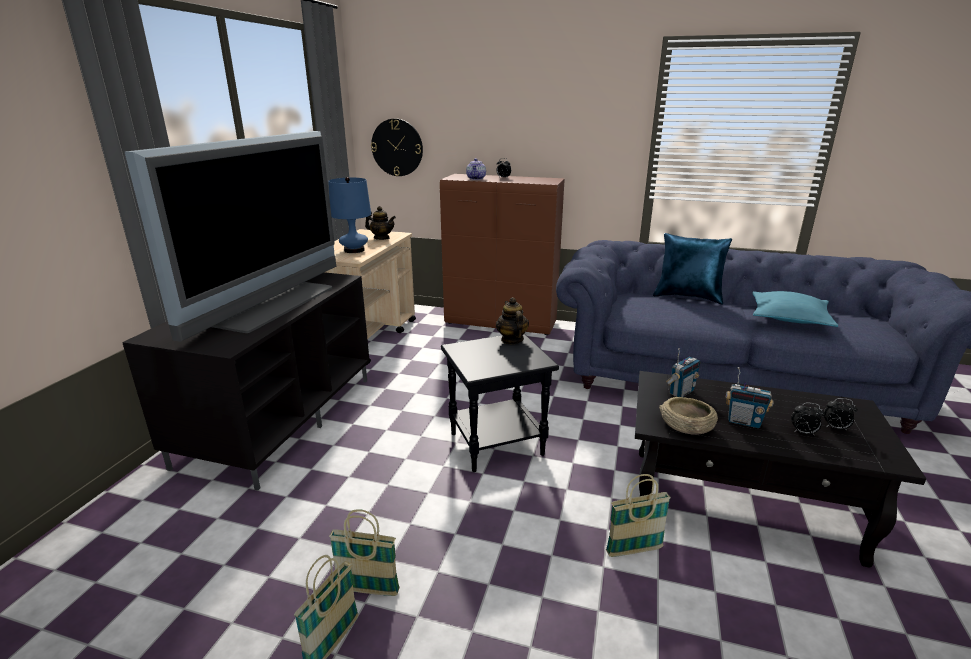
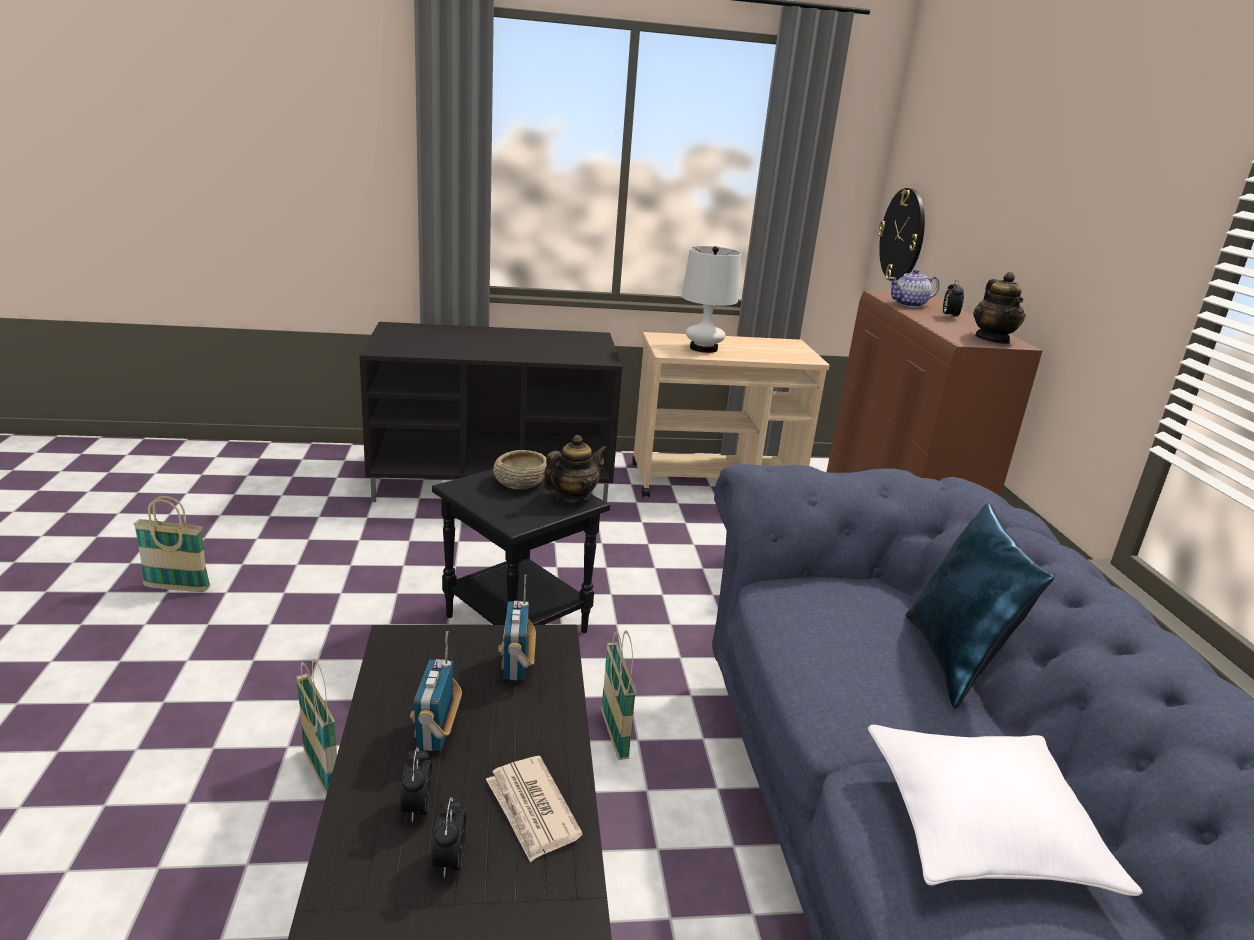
camera: 65 degrees right, 0 degrees up
(272, 304) = (496, 347): television -> none
(354, 250) = (703, 348): blue table lamp -> white table lamp
(368, 590) = (241, 590): basket -> basket (614, 735)
(381, 238) = (775, 353): teapot -> teapot (992, 339)
(681, 392) = (516, 666): radio -> radio turned 60 degrees clockwise
(686, 426) = (403, 670): beige bowl -> beige bowl (520, 482)
(789, 318) = (982, 825): turquoise pillow -> white pillow
(795, 404) = (532, 810): none -> newspaper

